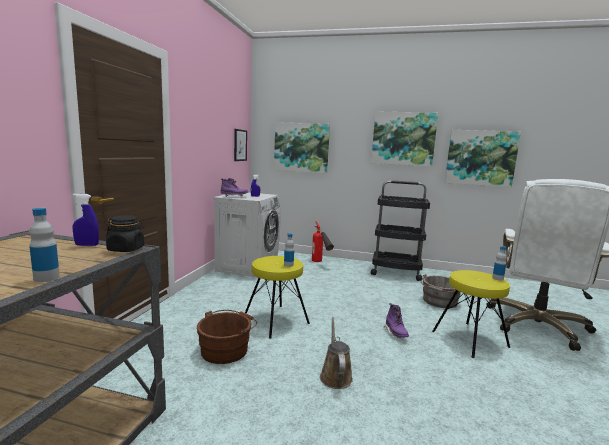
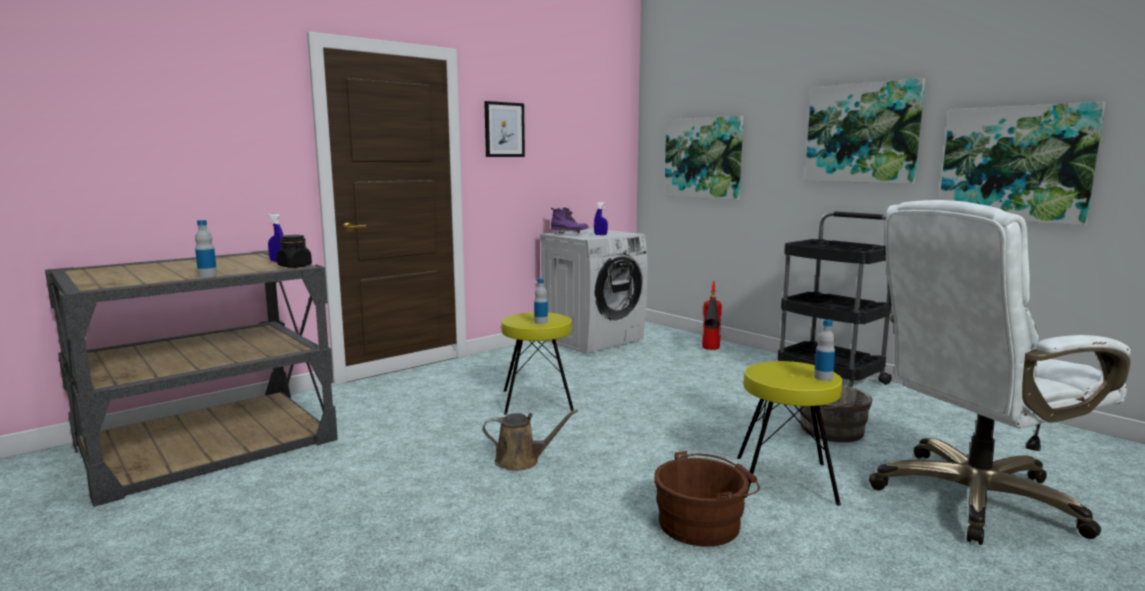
camera: 35 degrees right, 0 degrees up
(227, 349) = (446, 413): brown bucket -> brown bucket (703, 523)
(240, 145) = (609, 159): picture -> picture (504, 129)
(335, 375) = (521, 461): brown watering can -> brown watering can turned 60 degrees clockwise
(396, 333) = (674, 446): purple boot -> none

